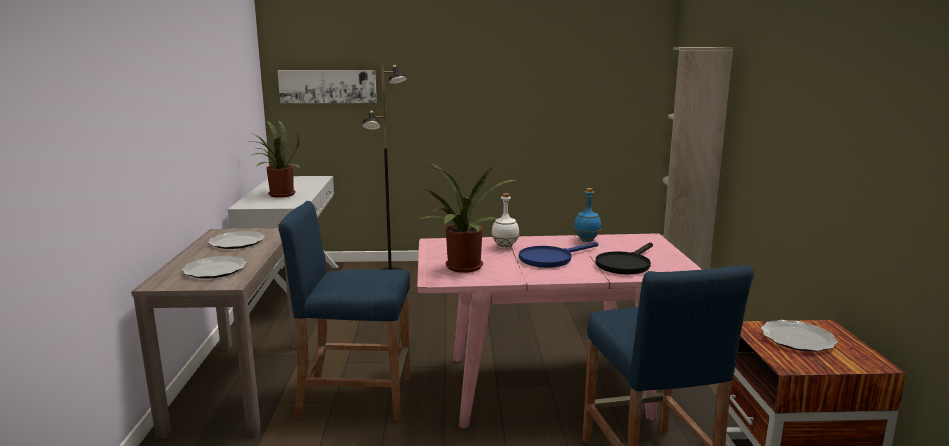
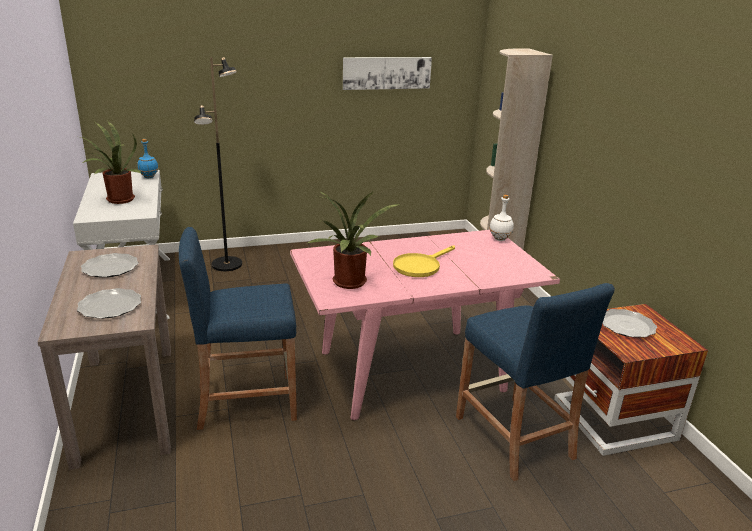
camera: 15 degrees left, 10 degrees up
(328, 86) = (147, 76): picture -> picture (386, 73)
(505, 247) = (374, 255): white bottle -> white bottle (500, 239)
(551, 259) = (420, 266): blue frying pan -> yellow frying pan
(586, 240) = (440, 241): blue bottle -> blue bottle (149, 177)
(625, 264) = (484, 267): black frying pan -> none

